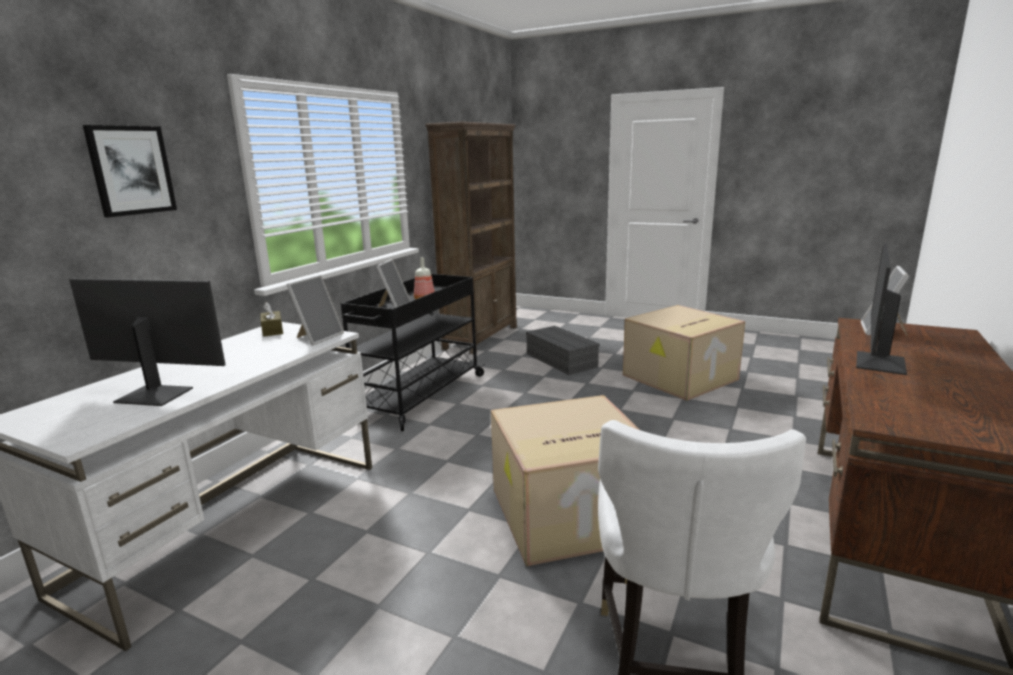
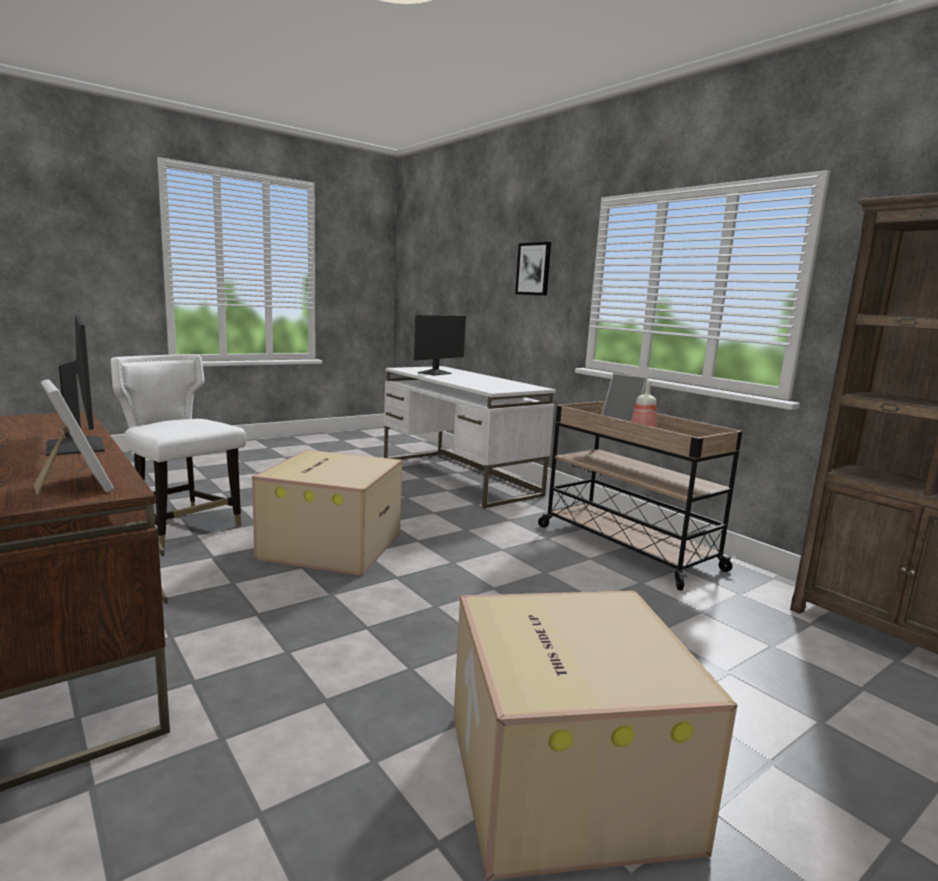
camera: 115 degrees right, 5 degrees down
(272, 330) = (527, 386): brown tissue box -> none
(318, 337) = (493, 389): picture frame -> none
(419, 396) = (625, 546): black cart -> beige cart
(559, 360) = (738, 674): grey storage box -> none

